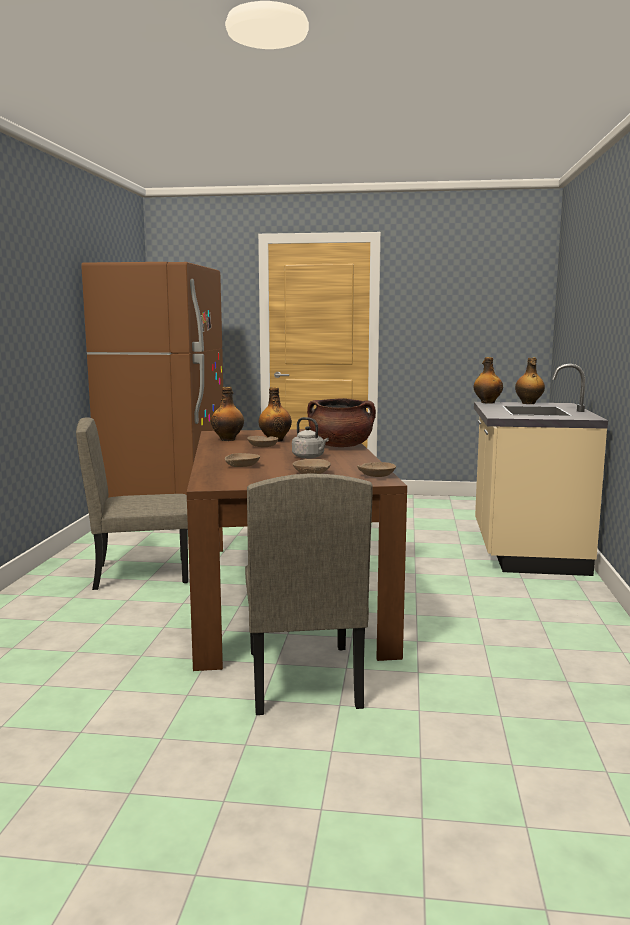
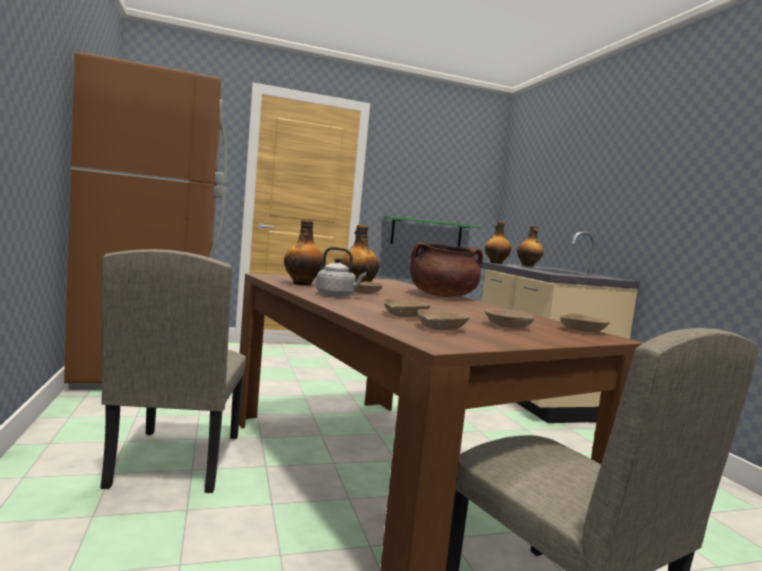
camera: 25 degrees left, 5 degrees down
(141, 573) = (175, 459): beige chair -> beige chair turned 60 degrees counterclockwise
(242, 475) = (440, 328): none -> beige bowl
(309, 457) = (448, 307): grey kettle -> grey kettle (337, 295)
(459, 367) = (426, 233): none -> green shelf

